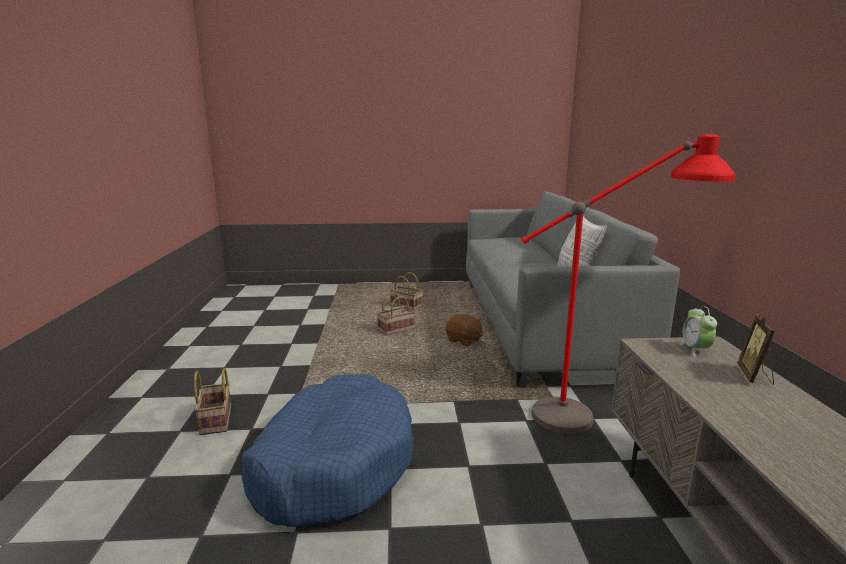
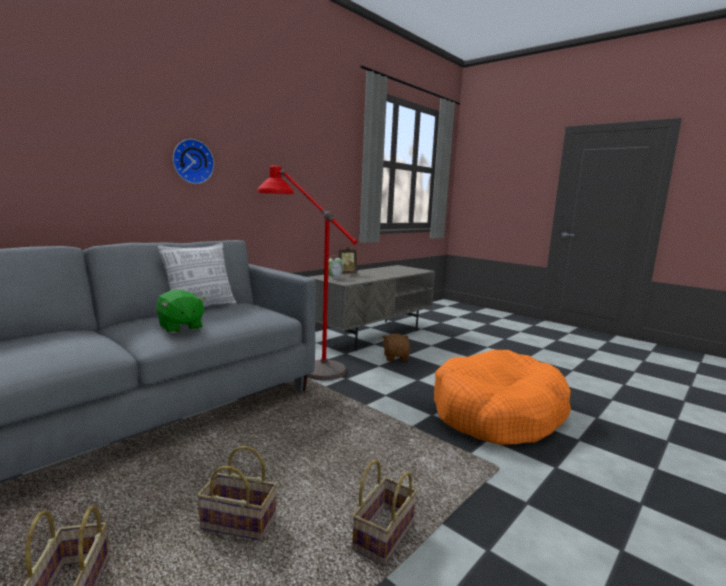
camera: 135 degrees left, 5 degrees down
(217, 421) = (596, 494): basket -> basket (383, 534)
(333, 464) = (497, 413): blue dog bed -> orange dog bed
(464, 341) = (226, 447): brown plush toy -> brown plush toy (396, 358)
(518, 267) = (180, 327): none -> green plush toy
(682, 135) = (192, 161): none -> wall clock

